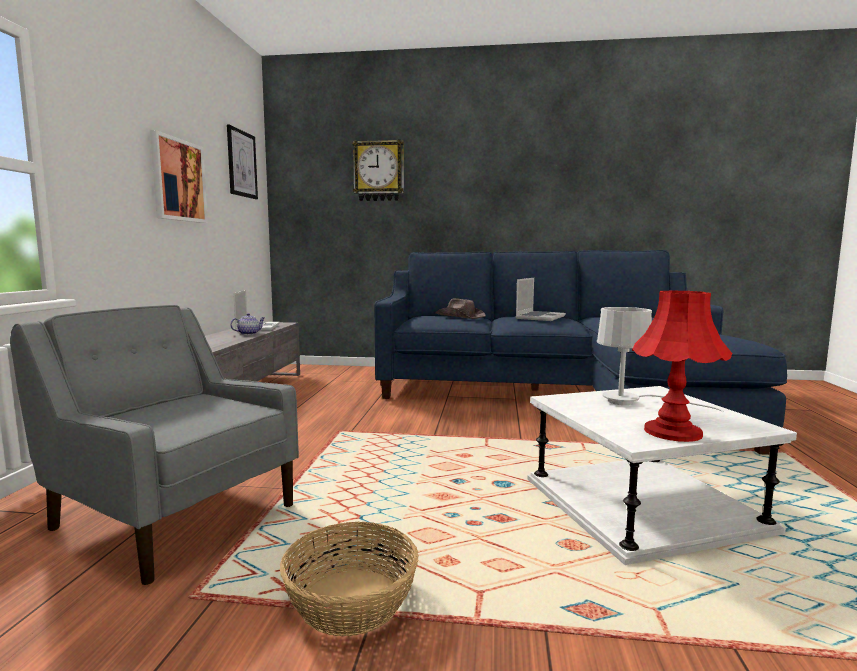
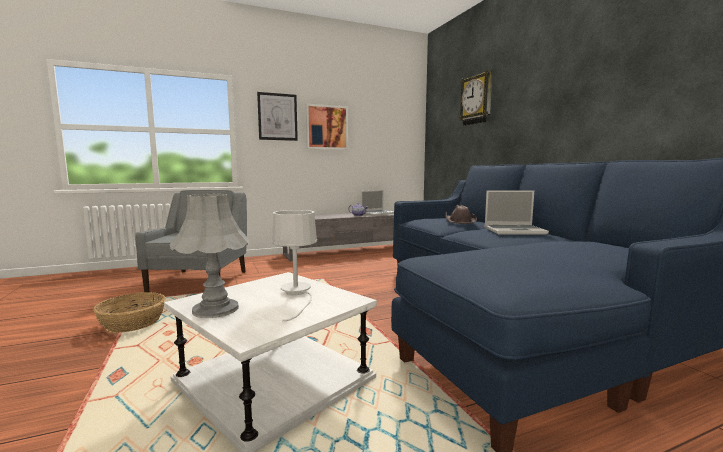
camera: 60 degrees right, 0 degrees up
(242, 164) = (393, 110): picture -> picture (277, 117)
(673, 432) = (215, 309): red table lamp -> grey table lamp

